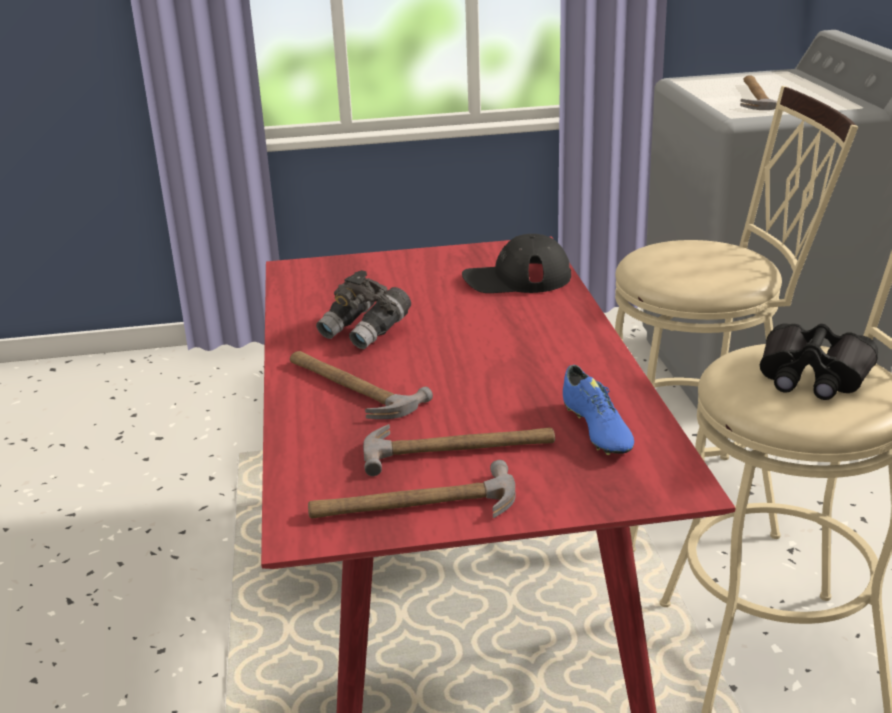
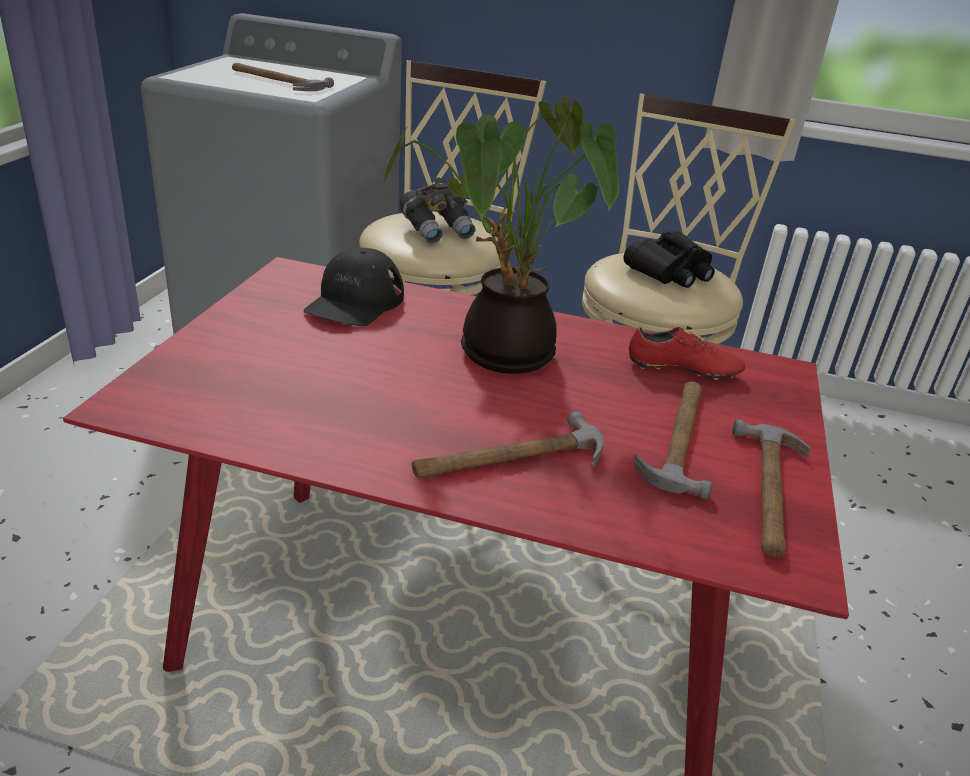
camera: 70 degrees left, 5 degrees up
(366, 332) = (382, 411): grey binoculars -> grey binoculars (437, 231)
(507, 346) = (498, 353): none -> potted plant
(596, 430) = (683, 370): blue shoe -> red shoe

